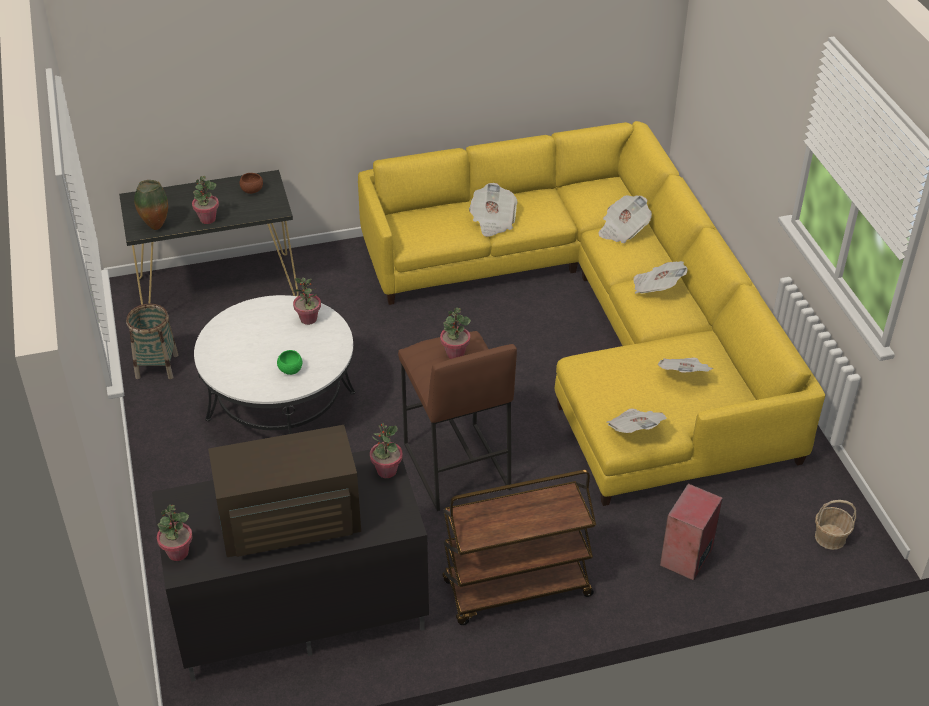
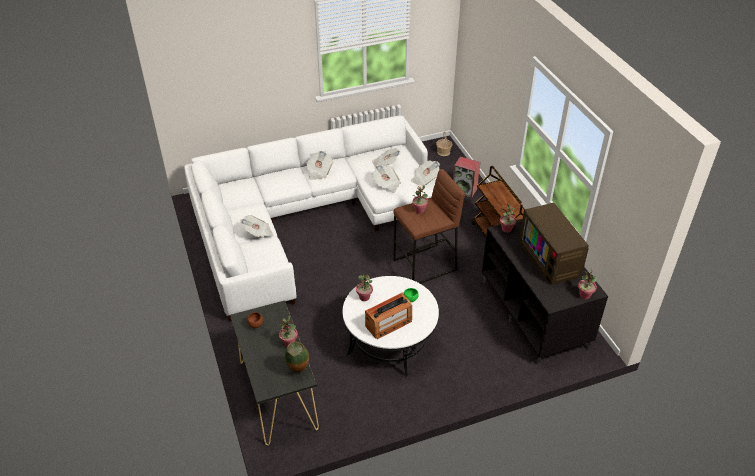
camera: 95 degrees left, 0 degrees up
(157, 366) = (361, 413): basket -> none
(244, 342) = (388, 323): none -> radio
(598, 320) = (306, 217): yellow sofa -> white sofa
(622, 230) = (269, 183): newspaper -> newspaper (386, 184)

